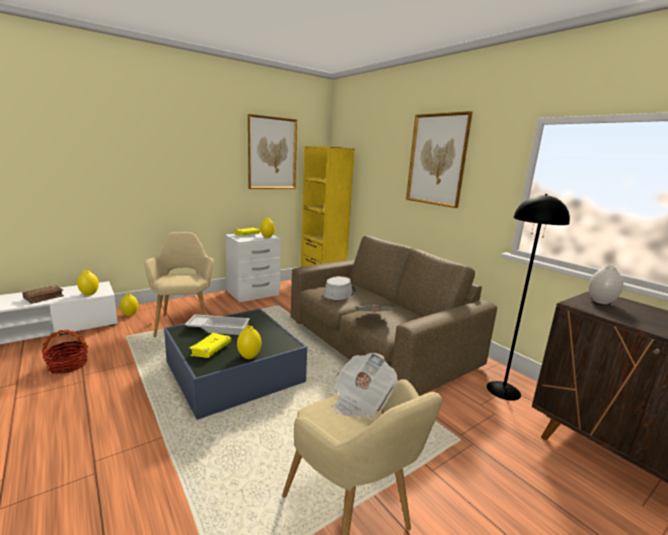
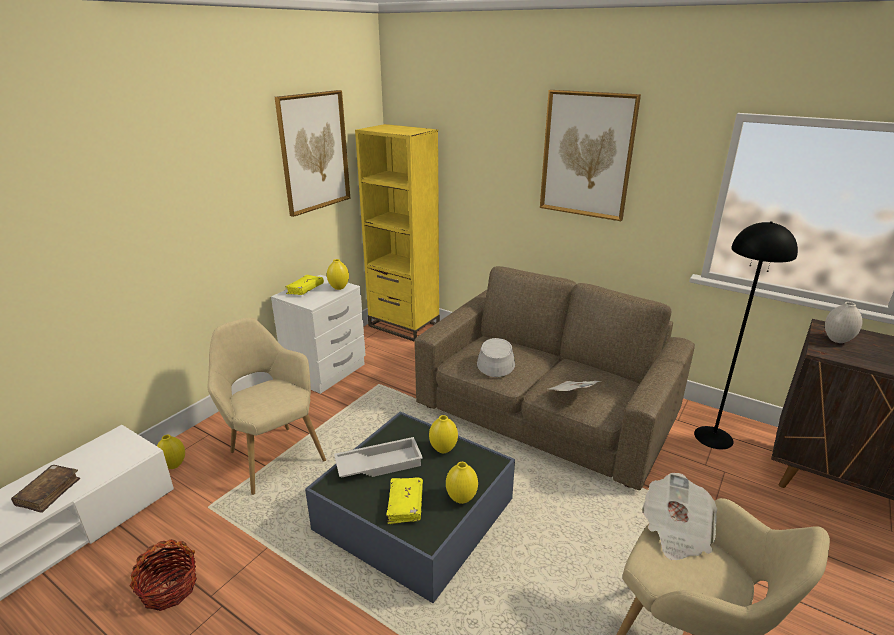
camera: 20 degrees left, 10 degrees up
(89, 294) = (120, 461): yellow vase -> yellow vase (443, 449)

